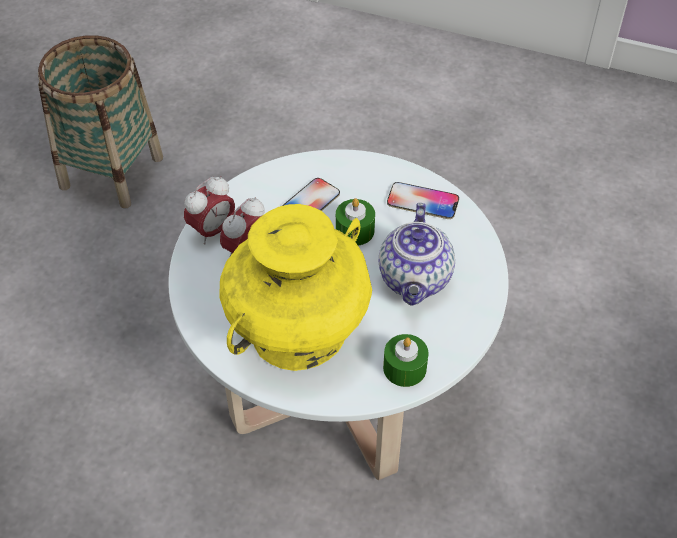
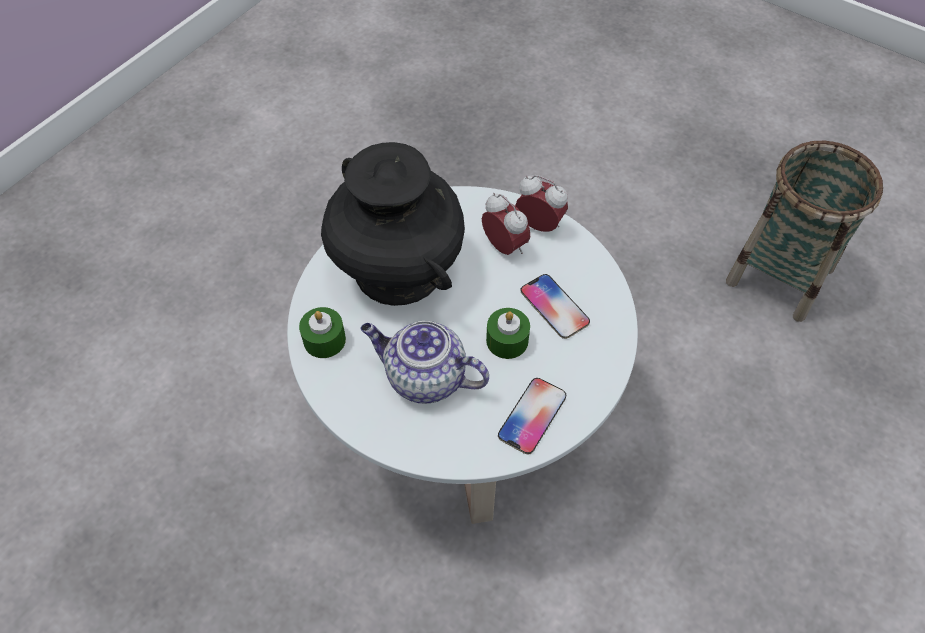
camera: 105 degrees right, 5 degrees up
(212, 230) = (539, 225): alarm clock -> alarm clock turned 150 degrees clockwise
(299, 330) = (399, 269): yellow vase -> black vase

